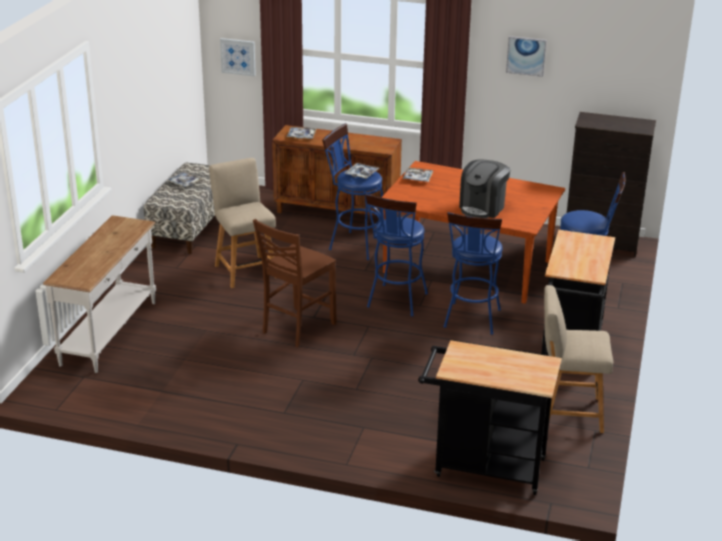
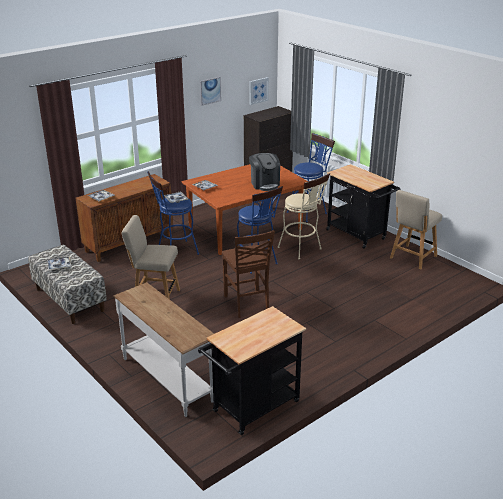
camera: 55 degrees left, 0 degrees up
(238, 56) = (21, 160): picture -> picture (258, 90)
(471, 321) = (302, 249): blue stool -> beige stool
(482, 467) = (440, 298): black cart -> black cart (252, 409)

